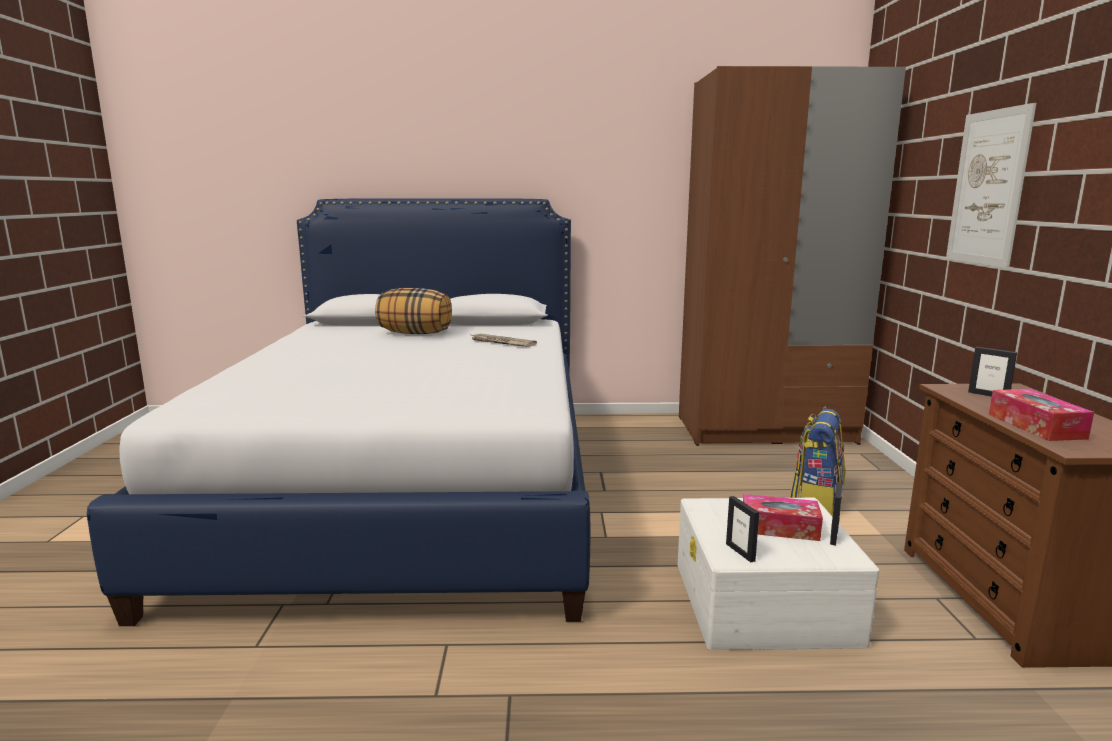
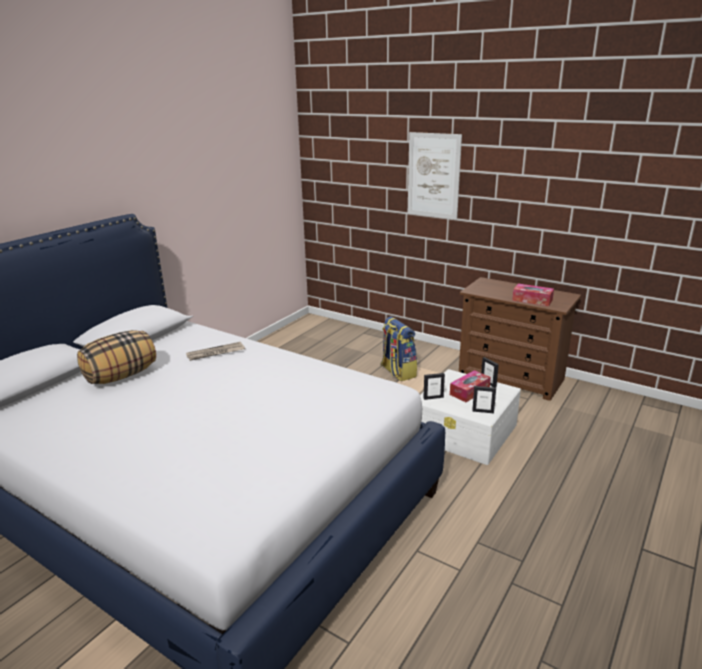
camera: 55 degrees left, 10 degrees up
(764, 429) = (301, 339): brown wardrobe -> none
(988, 395) = (489, 289): picture frame -> picture frame (433, 397)

